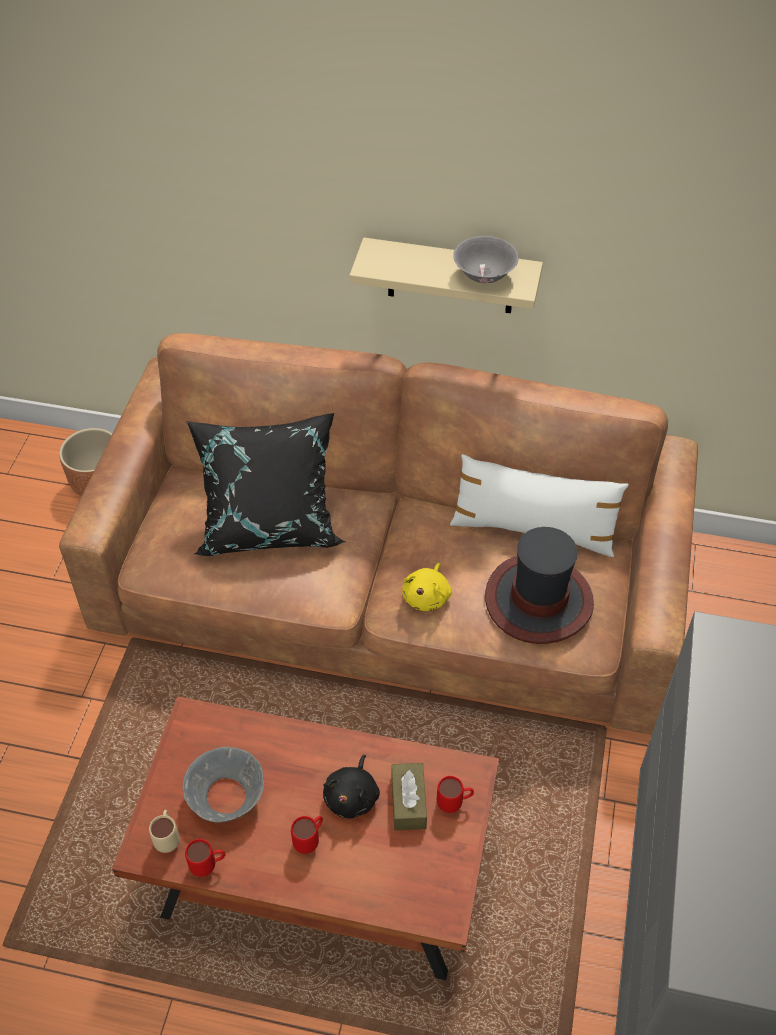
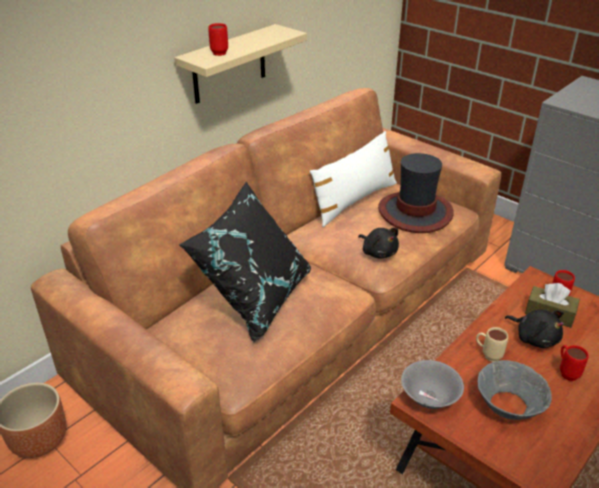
camera: 60 degrees left, 15 degrees down
(168, 838) = (536, 456): beige mug -> beige mug (487, 355)
(208, 866) = (572, 439): red mug -> red mug (221, 52)
(427, 596) = (378, 252): yellow plush toy -> black plush toy
(484, 275) = (266, 37): grey bowl -> grey bowl (429, 397)

